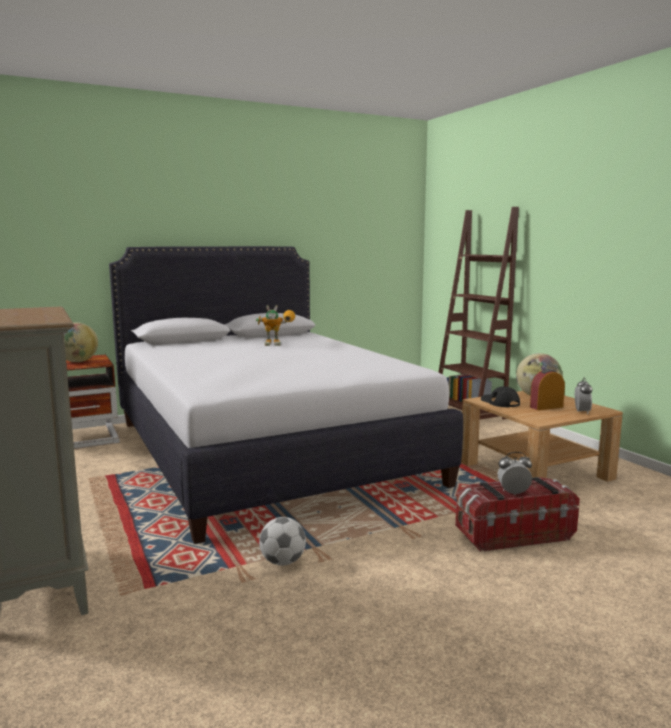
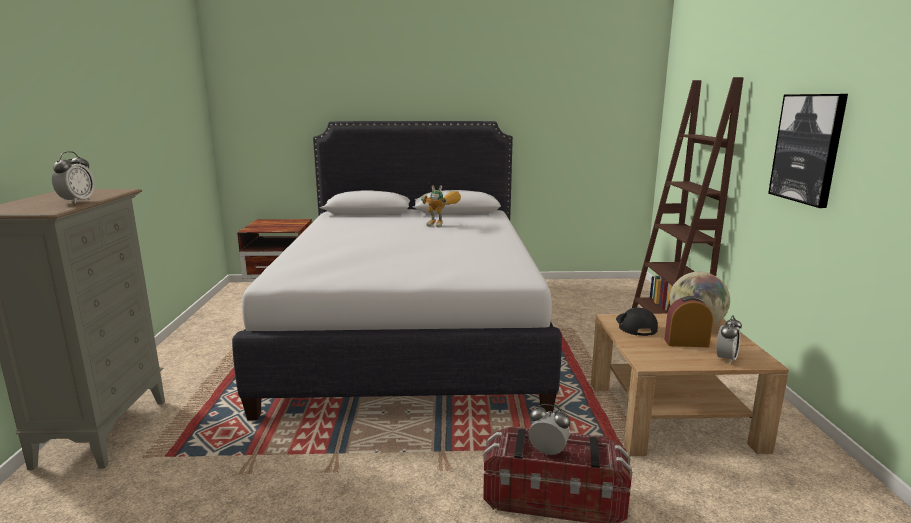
camera: 25 degrees right, 5 degrees up
(46, 315) = (77, 201): none -> alarm clock
(78, 361) = (279, 225): globe -> none
(282, 562) = (294, 462): football -> none
(587, 257) = (807, 148): none -> picture

